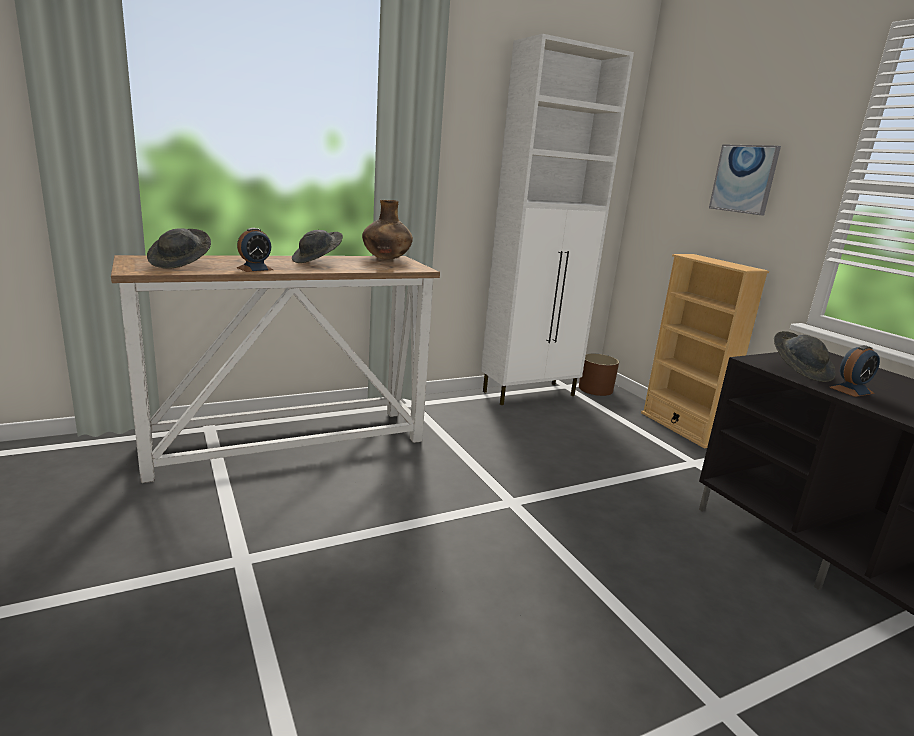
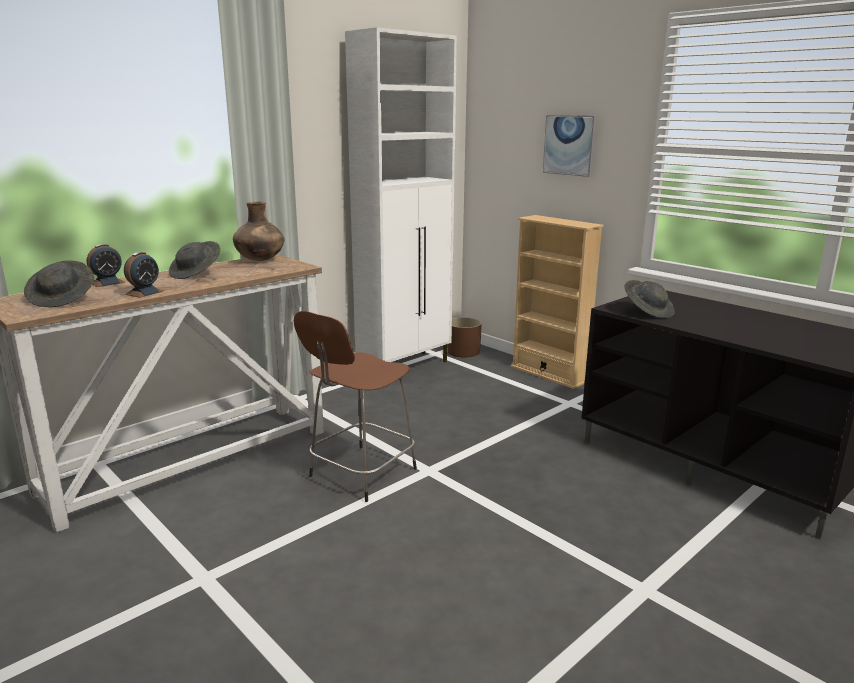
camera: 15 degrees left, 0 degrees up
(440, 490) = (360, 474): none -> brown stool
(851, 390) = (689, 321): alarm clock -> alarm clock (107, 282)

